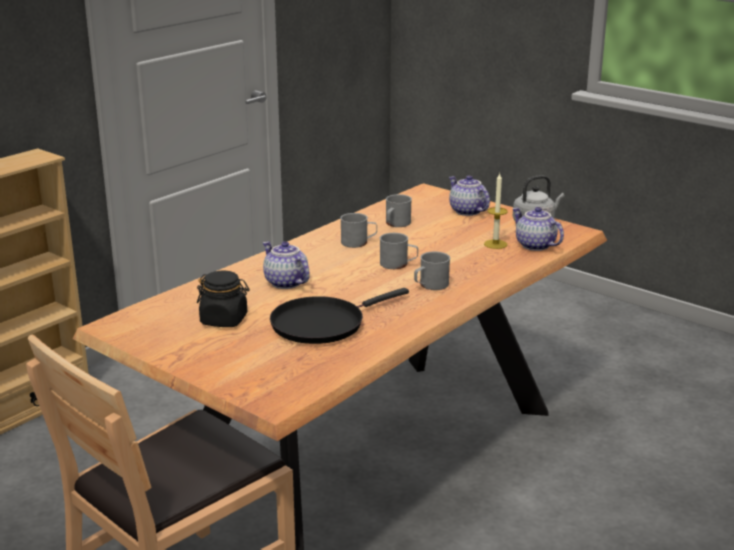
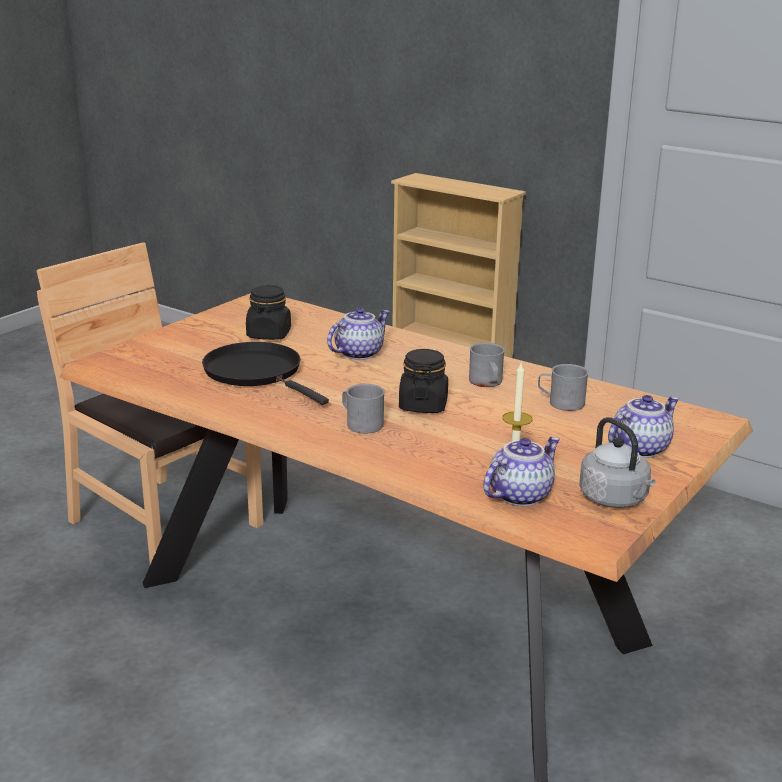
camera: 85 degrees right, 0 degrees up
(398, 264) = (423, 405): grey mug -> black jar

